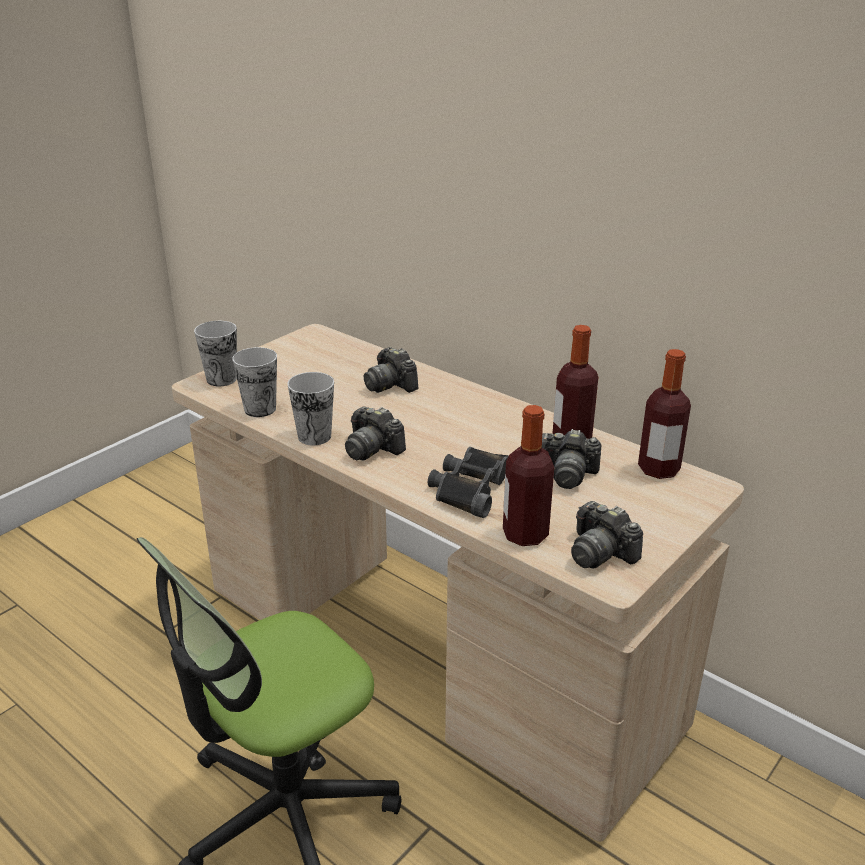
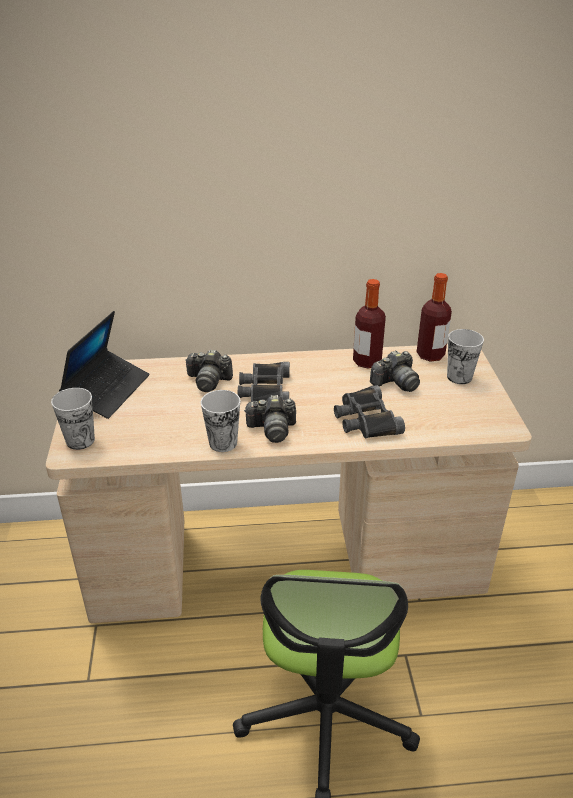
camera: 45 degrees left, 5 degrees up
(260, 409) = (151, 446): cup -> cup (459, 377)
(301, 354) = (107, 390): none -> laptop
(424, 416) = (265, 390): none -> black binoculars
(525, 534) = (433, 429): bottle -> none
(600, 552) = (479, 417): camera -> none

